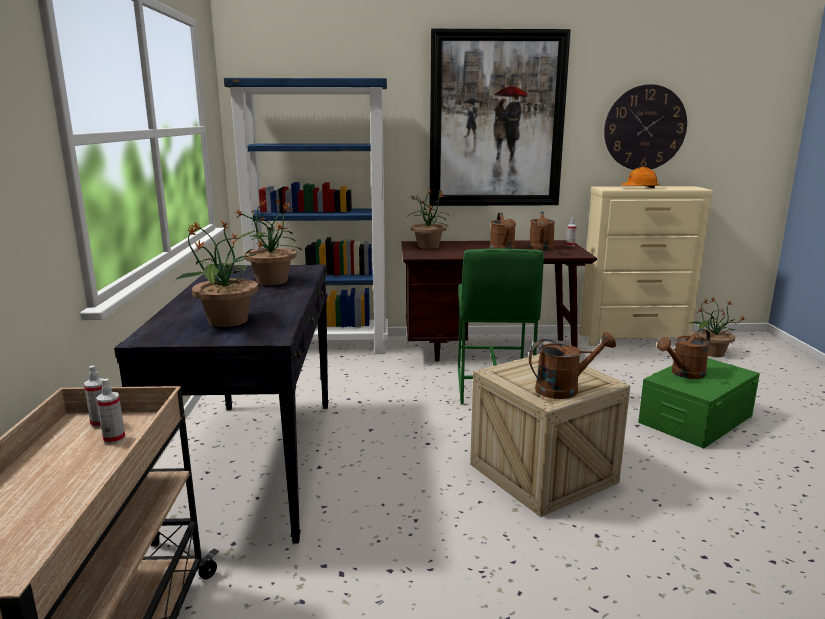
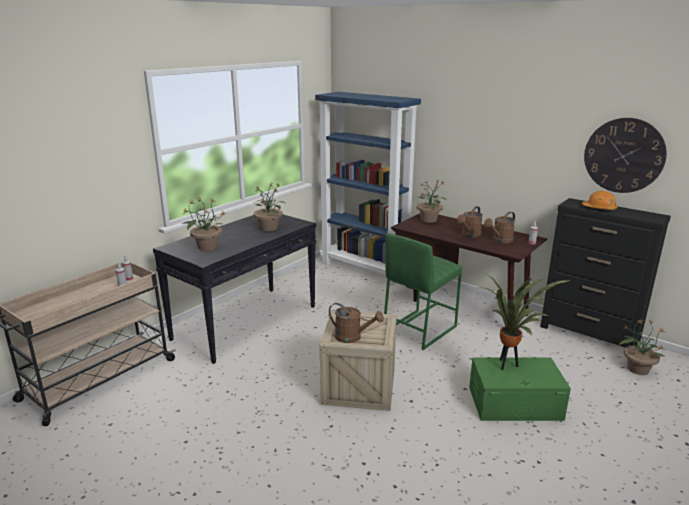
camera: 40 degrees right, 5 degrees up
(496, 120) = (496, 134): picture -> none
(634, 339) = (589, 335): beige dresser -> black dresser
(684, 374) = (508, 366): brown watering can -> potted plant

